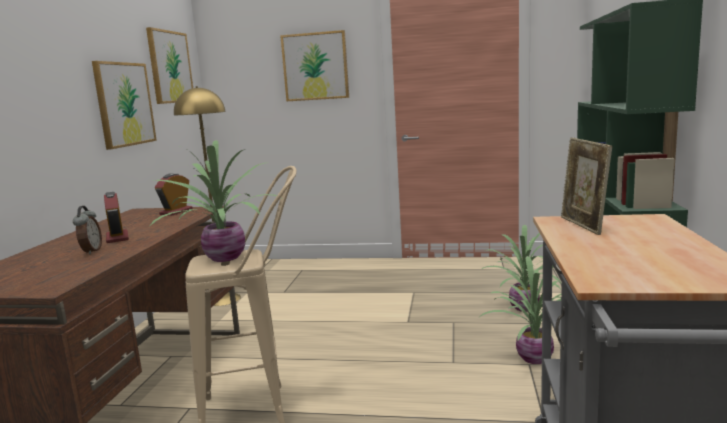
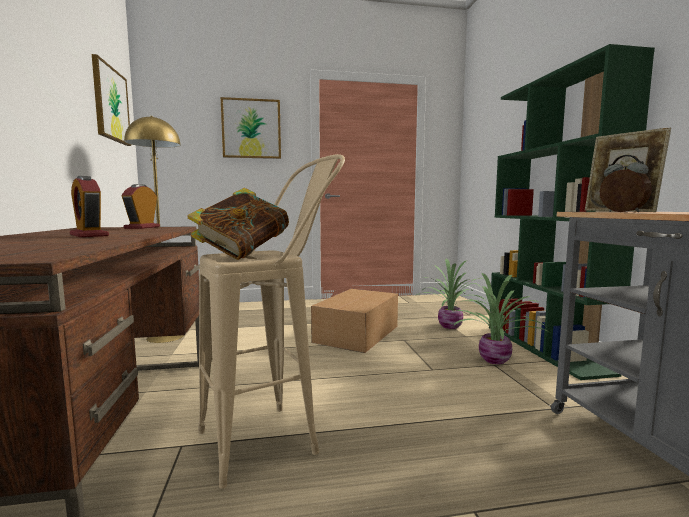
camera: 20 degrees left, 5 degrees down
(91, 251) = (62, 240): alarm clock -> alarm clock (621, 212)
(124, 104) = (67, 120): picture -> none
(222, 258) = (242, 255): potted plant -> book
(409, 310) = (358, 333): none -> cardboard box

